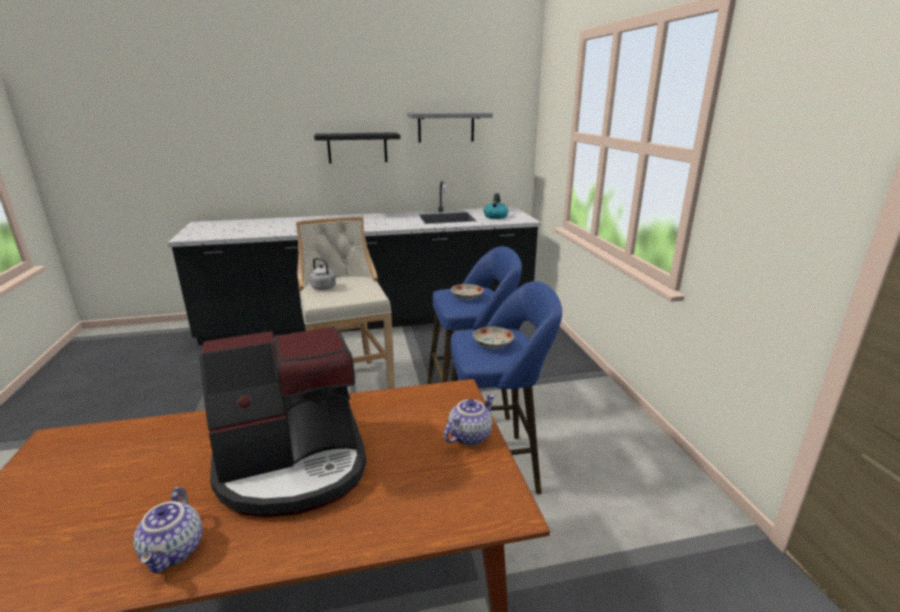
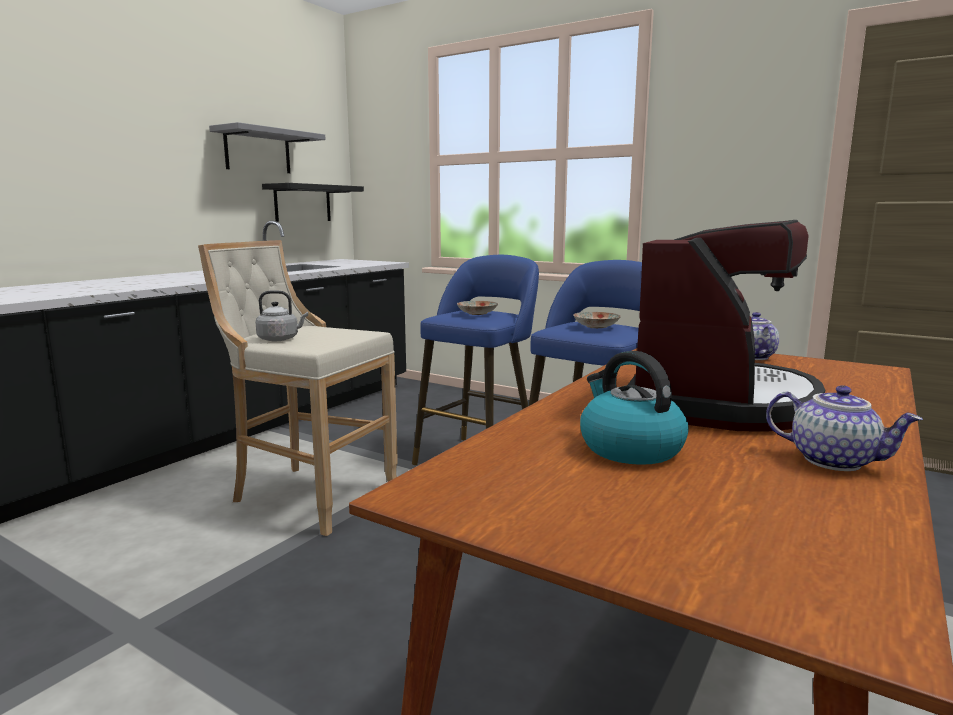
camera: 45 degrees left, 10 degrees down
(357, 148) = (142, 170): black shelf -> black shelf (302, 203)
(495, 216) = (348, 263): kettle -> kettle (629, 448)

